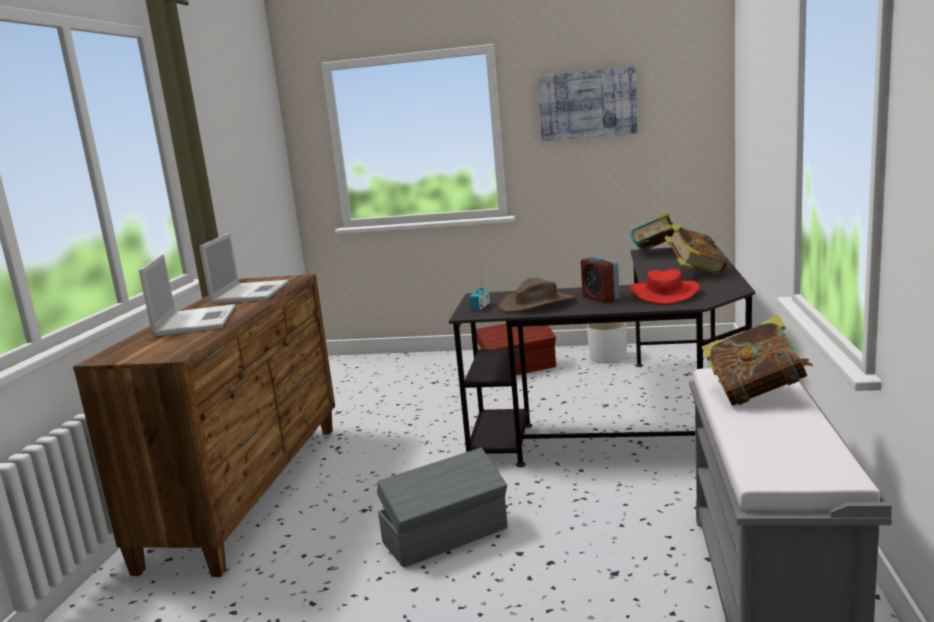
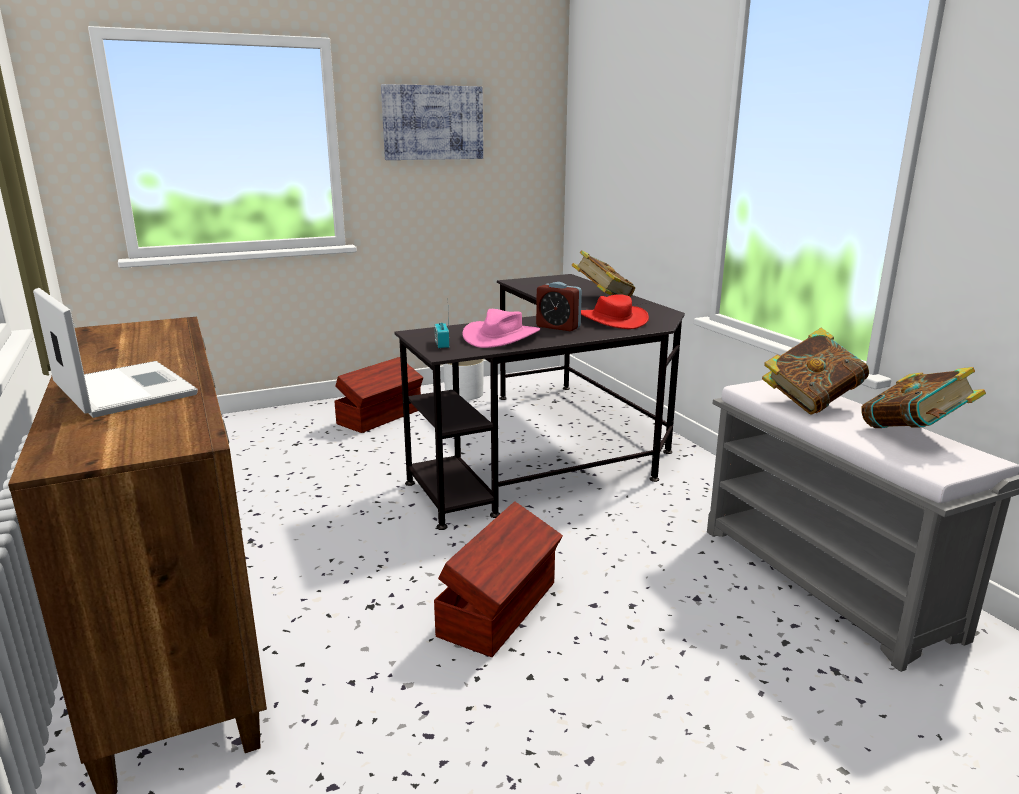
camera: 35 degrees left, 5 degrees up
(251, 292) = (138, 344): laptop -> none
(447, 536) = (500, 608): grey storage box -> brown storage box
(536, 303) = (501, 337): brown hat -> pink hat
(655, 253) = (529, 283): book -> book (913, 434)

